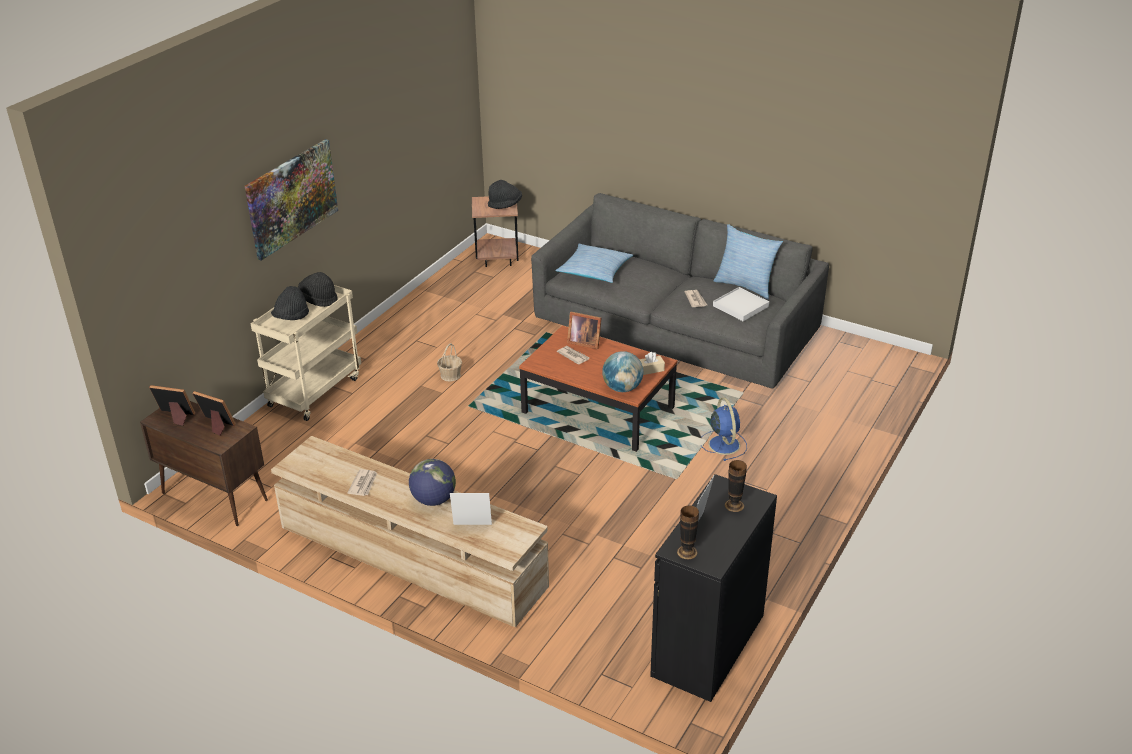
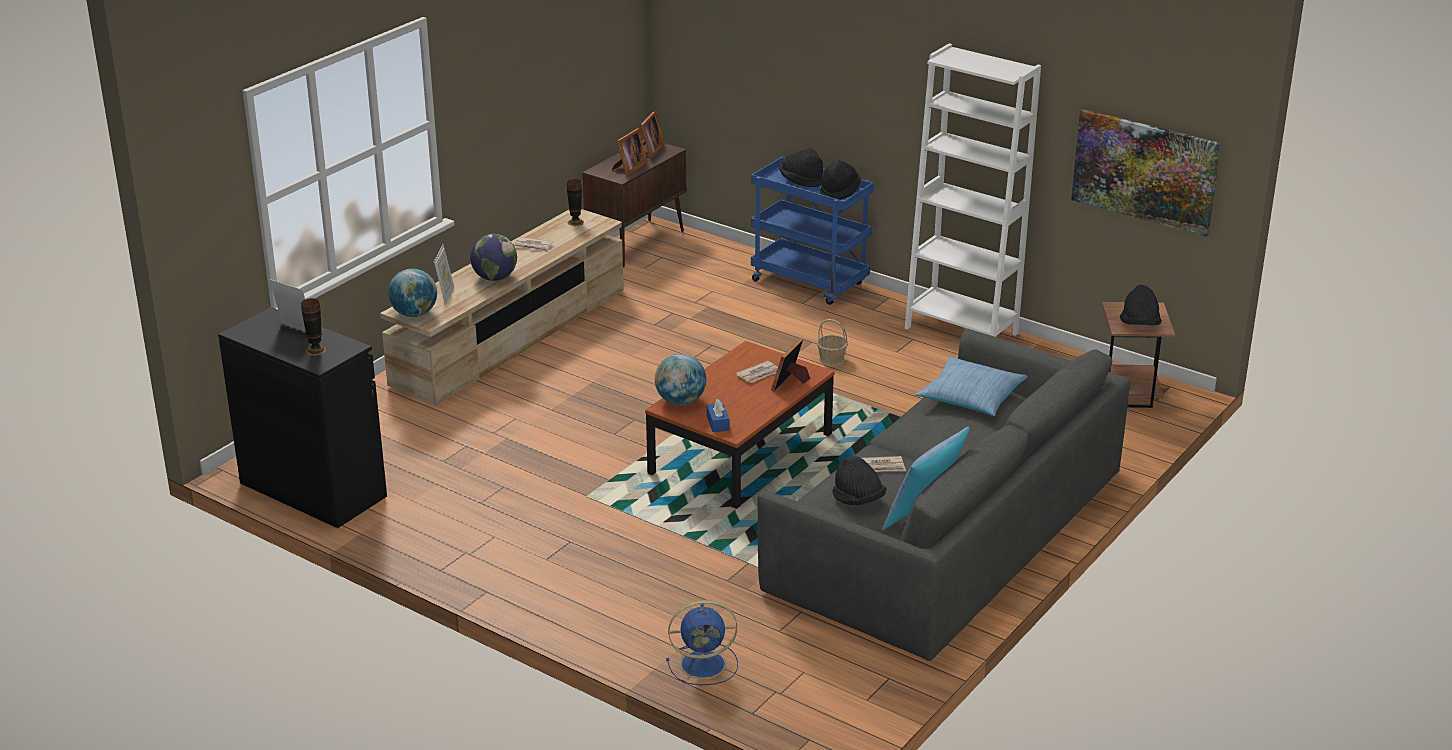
camera: 95 degrees right, 5 degrees down
(291, 198) = (873, 77): picture -> picture (1145, 171)
(315, 390) = (811, 283): beige cart -> blue cart
(403, 320) = (961, 330): none -> white bookcase
(513, 541) = (414, 314): none -> globe
(650, 369) = (717, 423): beige tissue box -> blue tissue box
(687, 552) = (263, 321): vase -> vase (575, 222)
(723, 444) = (647, 538): blue fan -> blue fan (705, 664)
(740, 306) = (858, 500): white tray -> black hat

